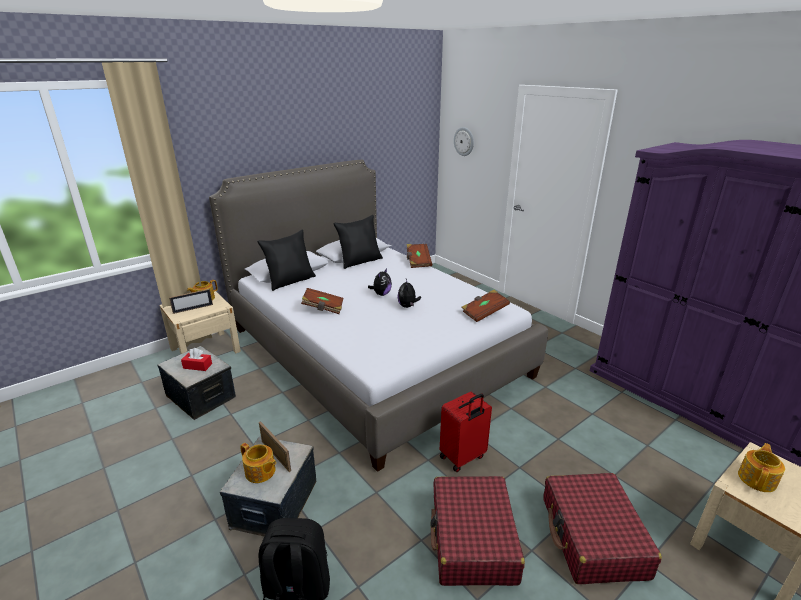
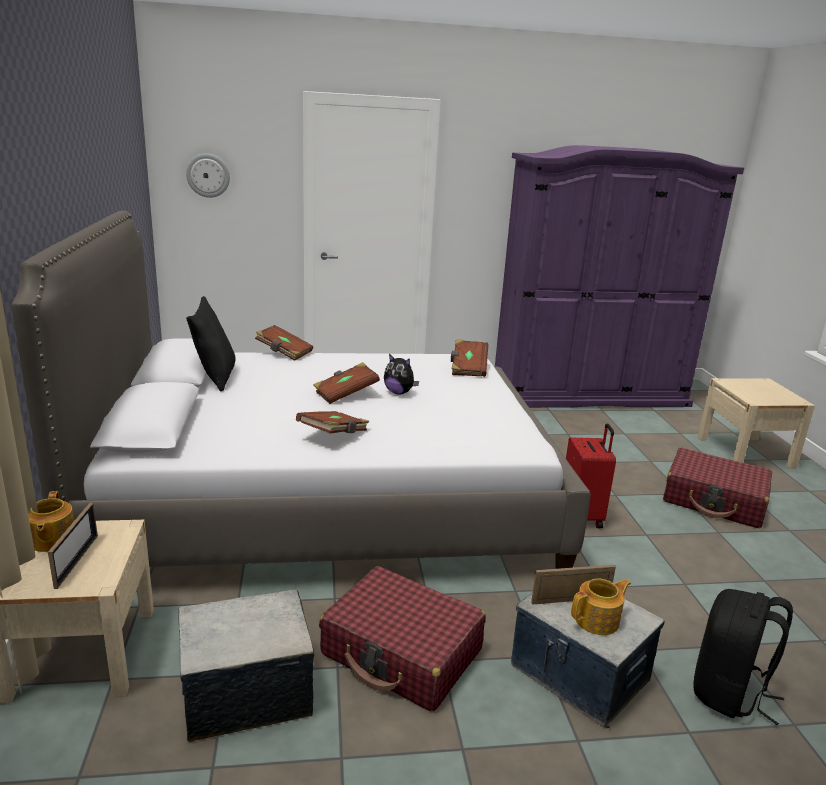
camera: 60 degrees left, 5 degrees down
(197, 366) = (254, 623): red tissue box -> none
(290, 281) = (194, 433): black pillow -> none
(381, 294) = (345, 394): plush toy -> brown book
(472, 540) = (695, 555): red suitcase -> red suitcase (402, 653)
(757, 479) = (750, 392): teapot -> none

